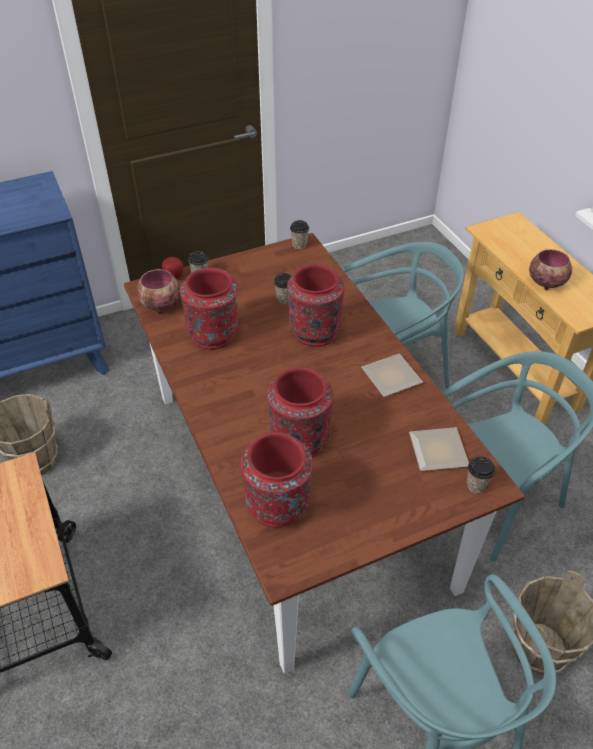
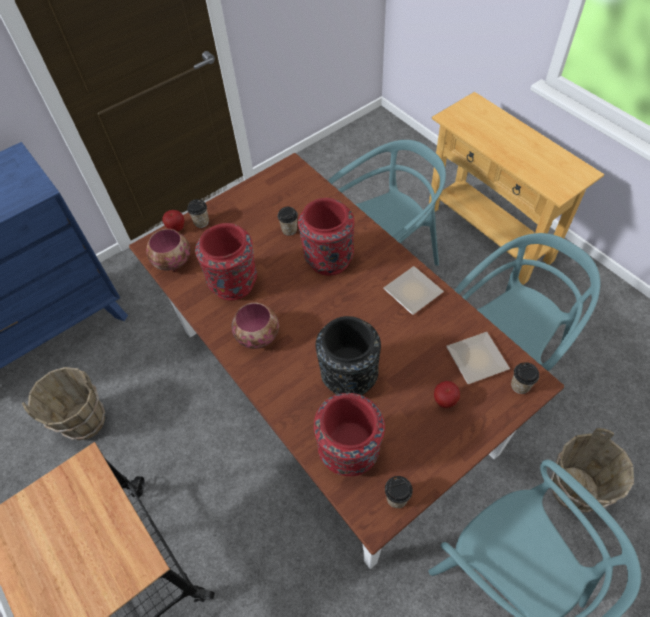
camera: 10 degrees left, 10 degrees up
(299, 245) = (286, 168): cup -> cup (397, 498)
(299, 439) = (348, 376): red vase -> black vase
(391, 482) = (444, 401): none -> apple
(546, 282) = (519, 161): bowl -> bowl (258, 335)

